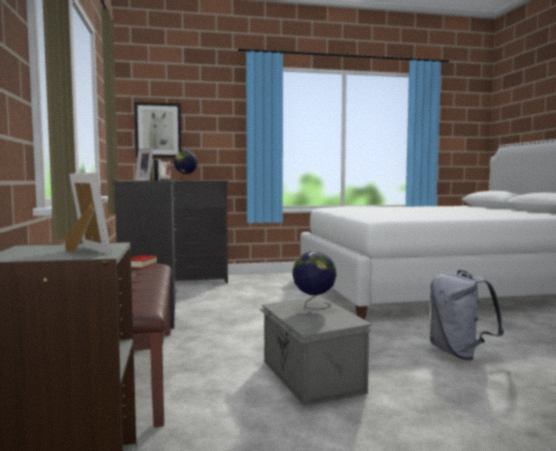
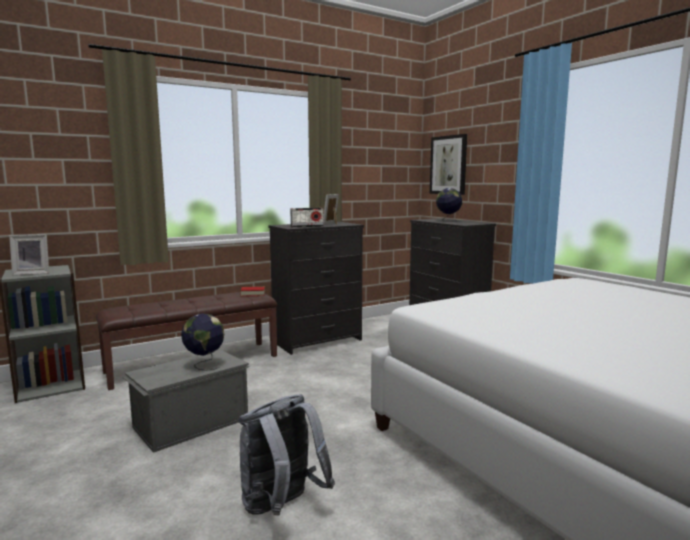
camera: 70 degrees right, 5 degrees up
(84, 251) = (32, 273): picture frame -> picture frame turned 45 degrees clockwise

